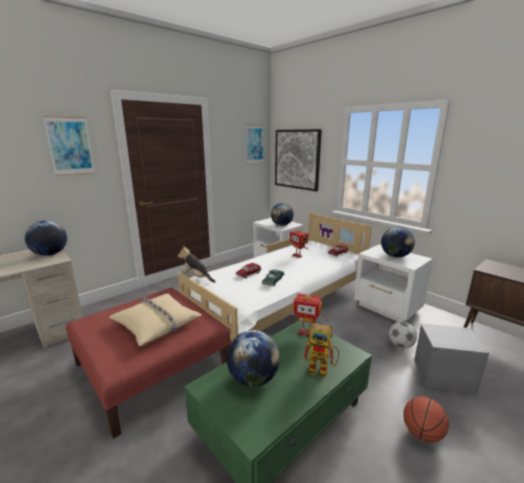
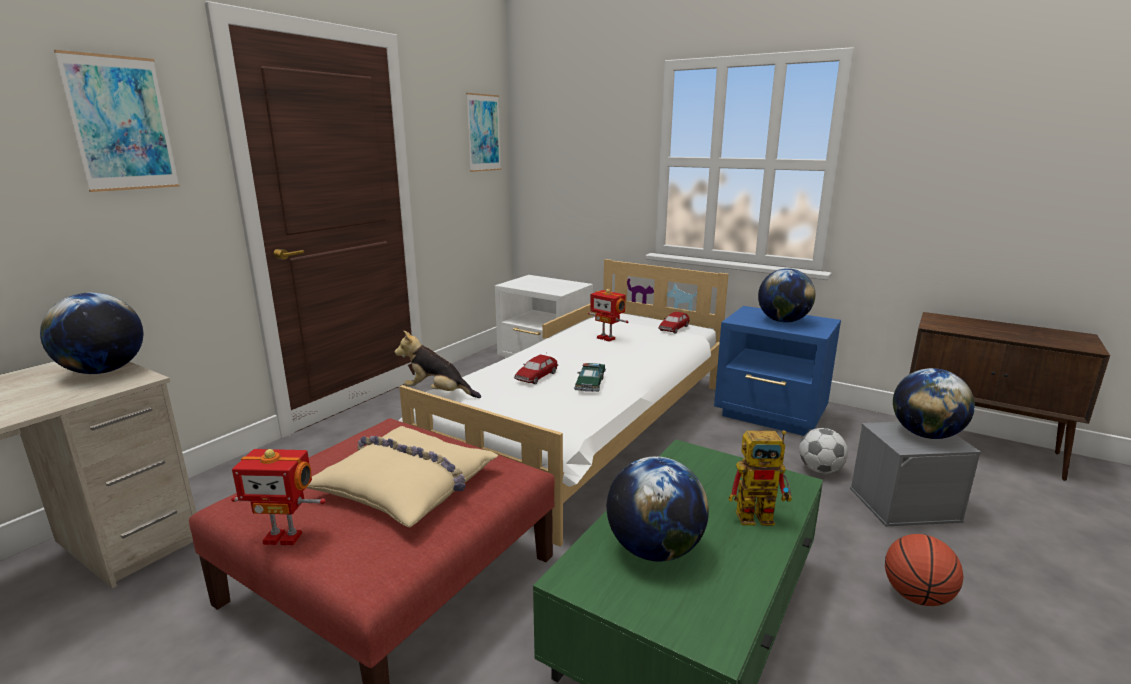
camera: 15 degrees left, 0 degrees up
(281, 225) = (554, 287): globe -> globe (925, 434)
(297, 159) = (569, 161): picture -> none
(306, 332) = (696, 460): toy robot -> toy robot (284, 537)
(387, 308) = (771, 415): white nightstand -> blue nightstand

